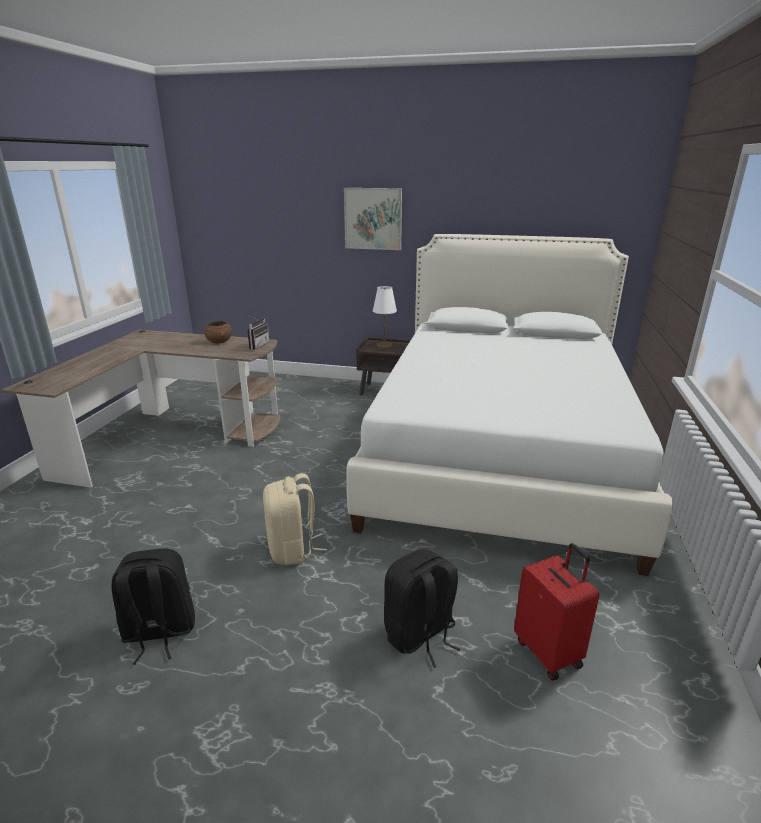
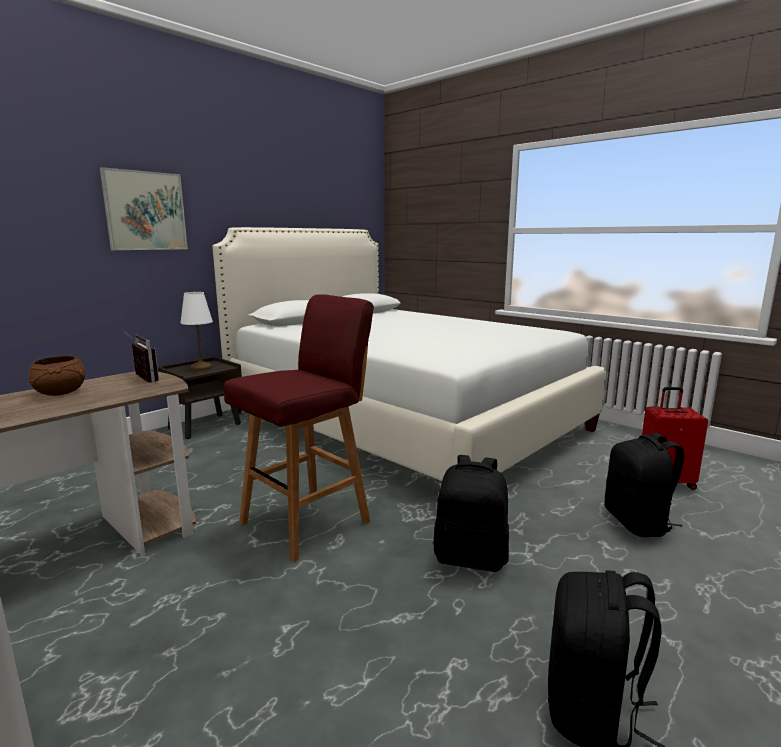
camera: 60 degrees left, 10 degrees down
(292, 474) = (308, 521): none -> red stool
(293, 549) = (471, 557): beige backpack -> black backpack

